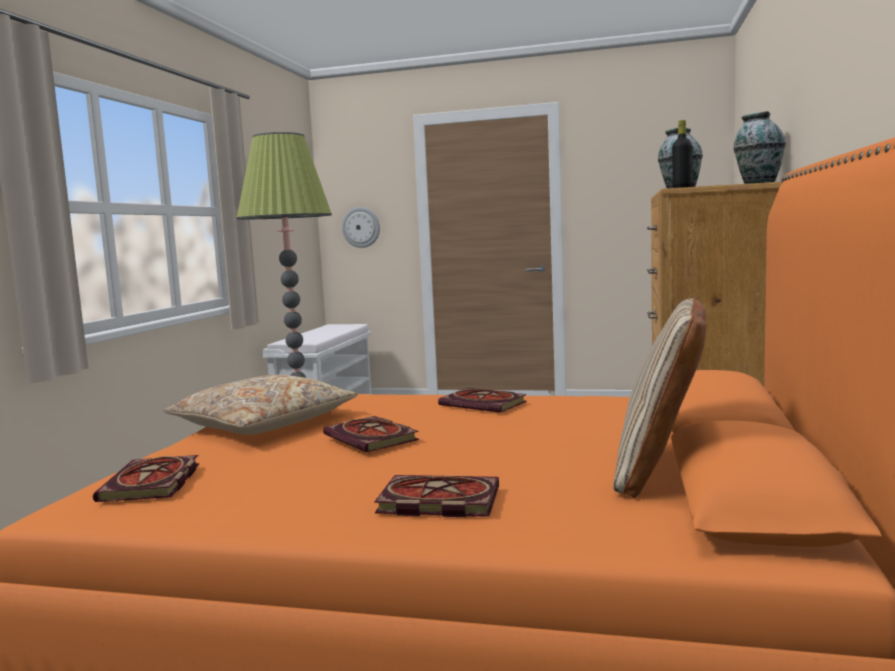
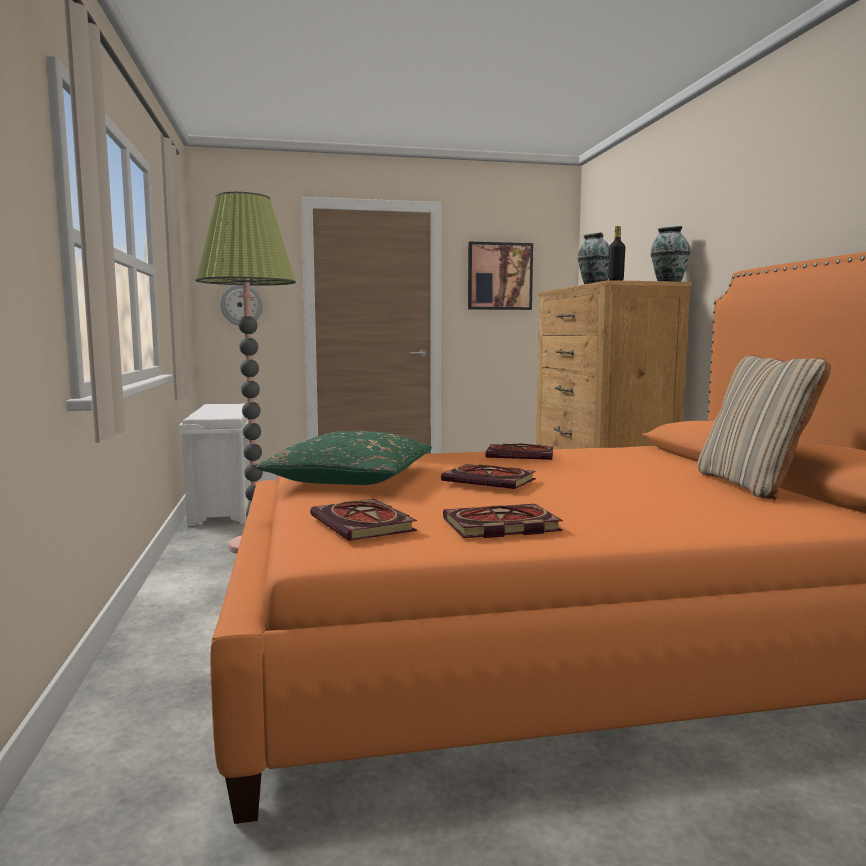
camera: 25 degrees left, 0 degrees up
(263, 424) = (350, 478): beige pillow -> green pillow
(435, 501) = (648, 513): book -> book (499, 526)
(630, 178) = (499, 276): none -> picture

